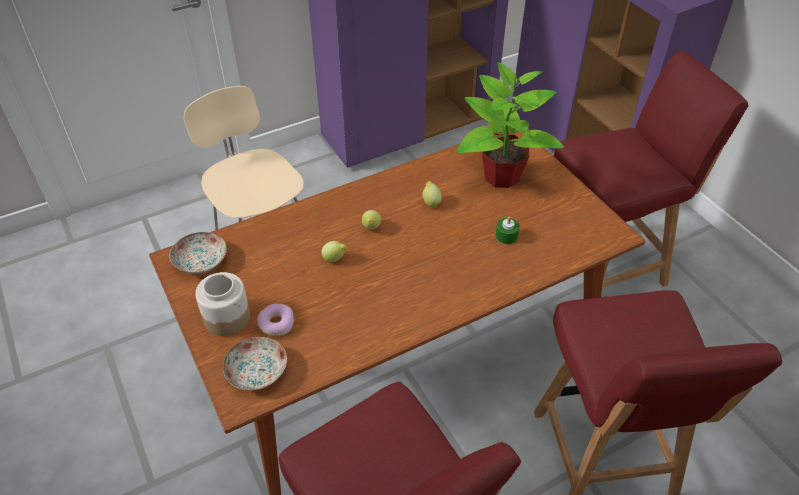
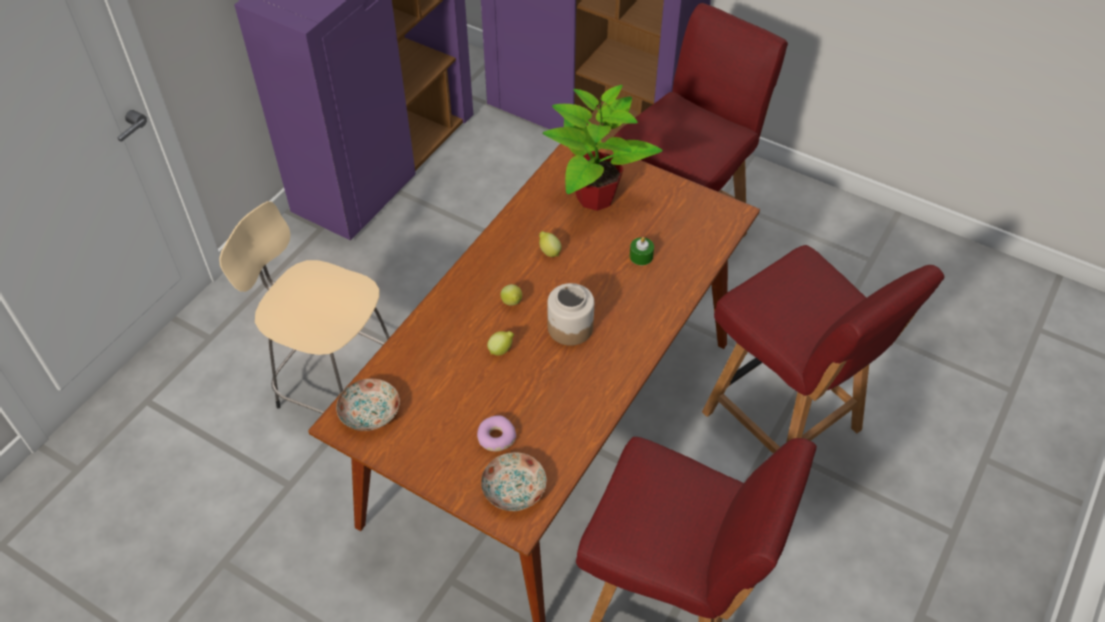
camera: 30 degrees left, 5 degrees up
(227, 317) = (444, 454): jar -> jar (570, 327)

